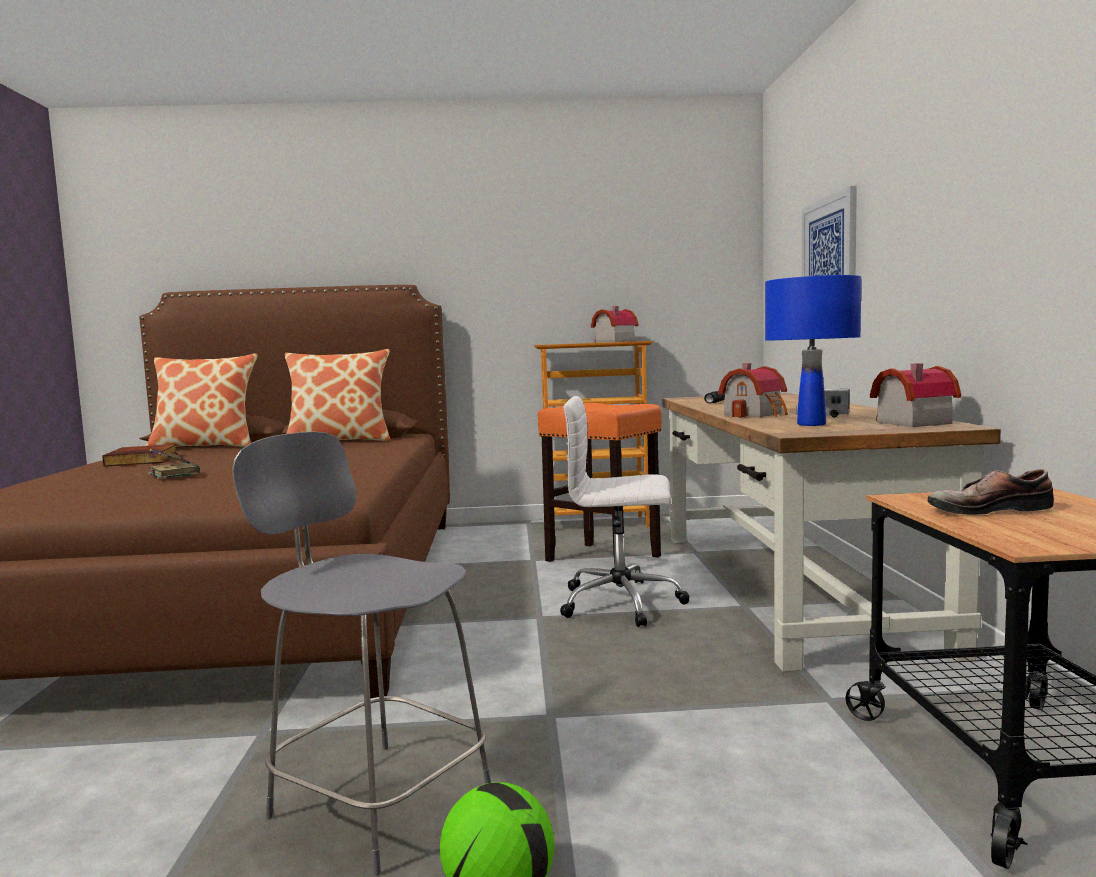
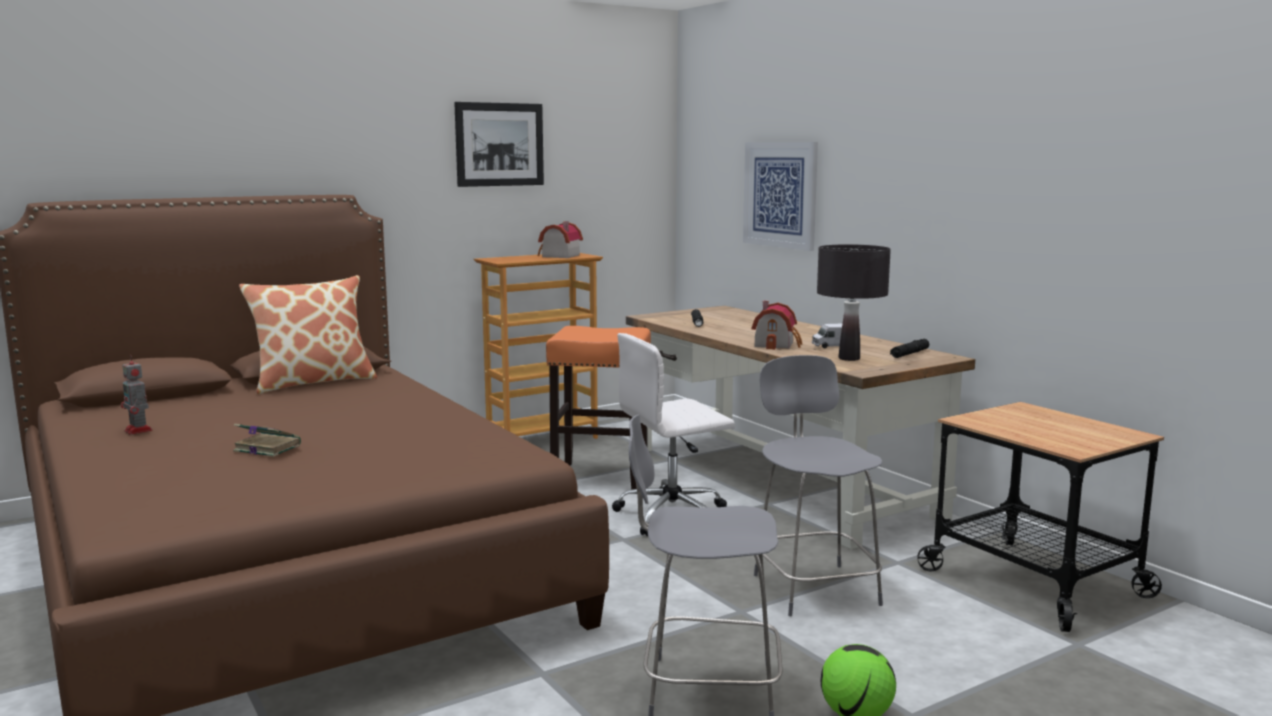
camera: 30 degrees left, 5 degrees up
(143, 460) = (139, 431): book -> toy robot
(205, 446) = (149, 402): pillow -> none
(561, 237) = (499, 144): none -> picture
(675, 707) = (814, 587): none -> grey stool
(811, 424) = (849, 358): blue table lamp -> black table lamp
(909, 423) = (909, 354): toy house -> black flashlight
(985, 509) = (1019, 425): shoe -> none

